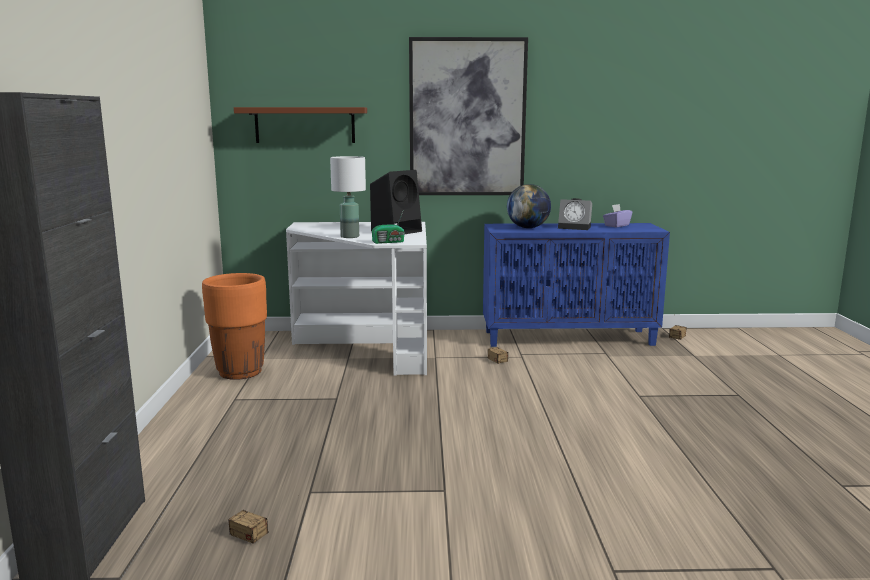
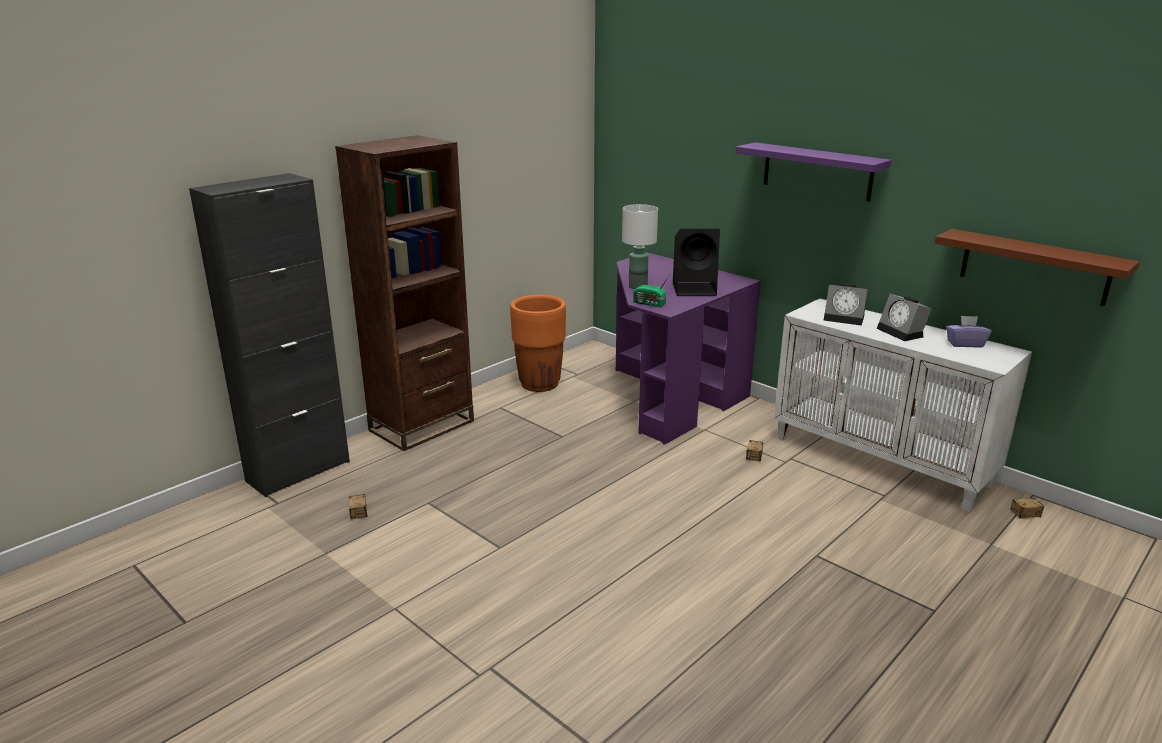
camera: 45 degrees right, 10 degrees up
(175, 440) = (422, 426): none -> brown bookcase
(305, 125) = (663, 156): brown shelf -> brown shelf (1034, 267)
(368, 347) = (667, 396): white desk -> purple desk
(467, 118) = (817, 171): picture -> purple shelf
(528, 228) = (845, 318): globe -> alarm clock
(569, 338) = (881, 461): blue cabinet -> white cabinet

